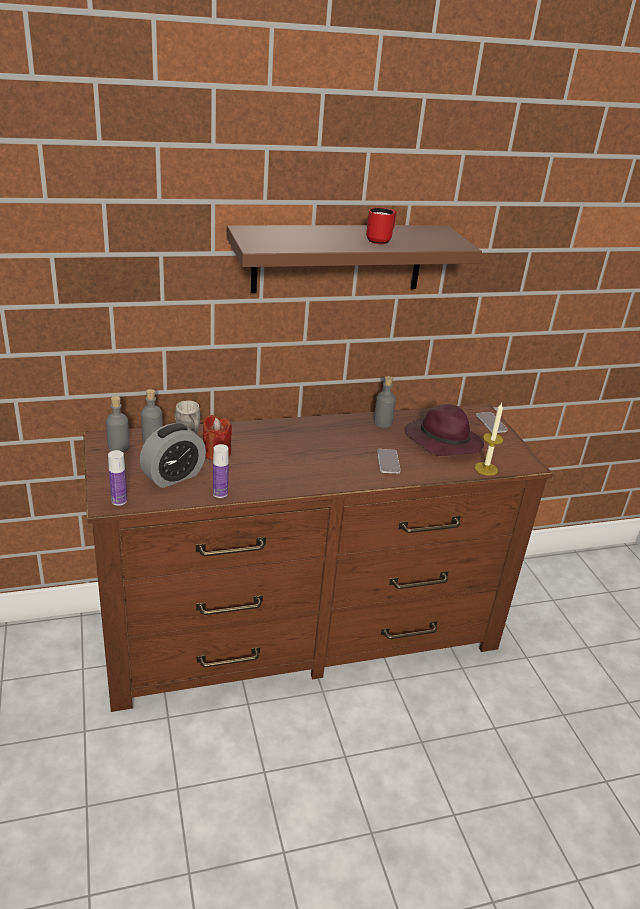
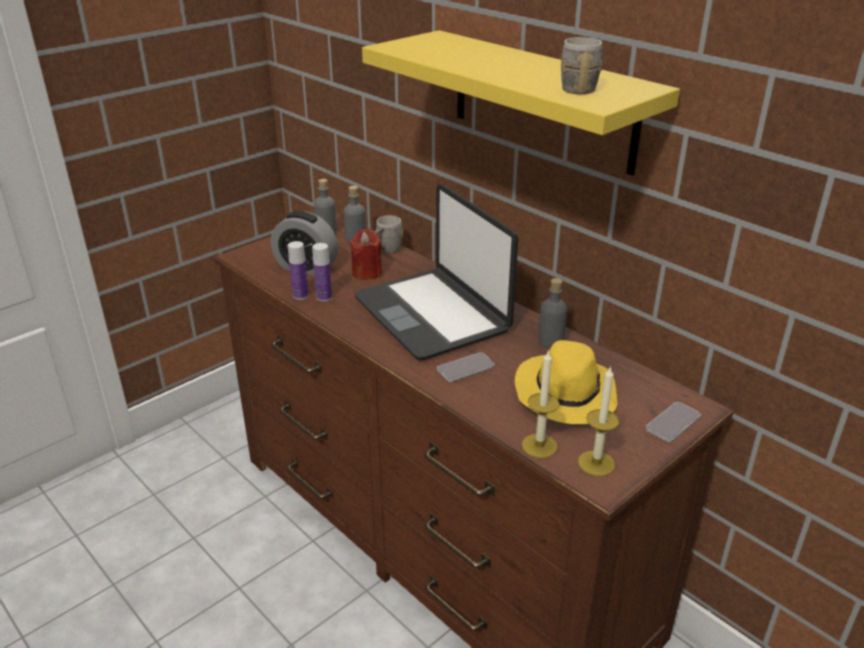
camera: 65 degrees right, 0 degrees up
(119, 501) = (247, 259): bottle -> bottle (324, 297)
(309, 449) = (433, 314): none -> laptop
(338, 258) = (542, 100): brown shelf -> yellow shelf
(381, 240) = (525, 74): red mug -> none
(423, 239) = (577, 87): none -> grey mug
(442, 441) = (565, 394): purple hat -> yellow hat
(512, 458) = (596, 463): none -> candle

